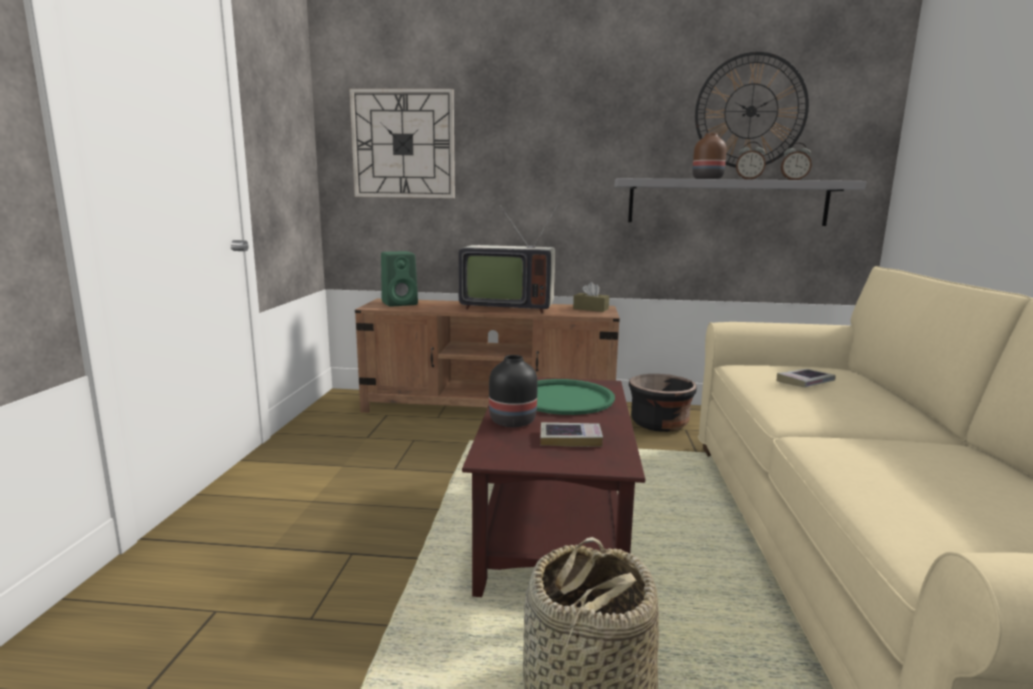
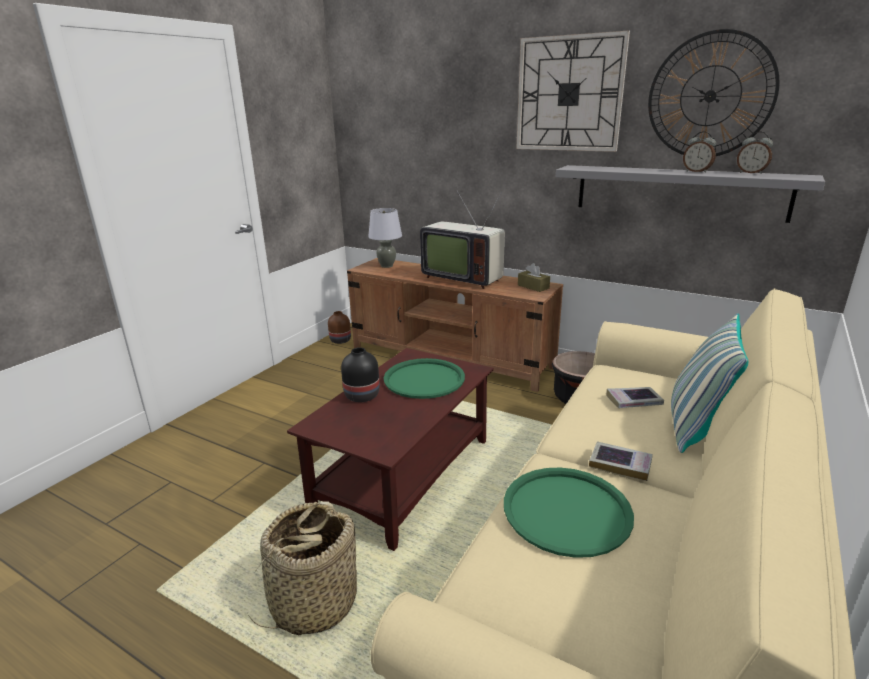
camera: 25 degrees right, 10 degrees up
(400, 303) = (386, 266): green speaker -> grey table lamp
(403, 144) = (394, 131): wall clock -> wall clock (569, 94)
(570, 439) = (382, 420): book -> book (620, 464)
(708, 179) = (651, 170): brown vase -> brown vase (340, 341)
(882, 392) = (695, 427): none -> pillow
(898, 469) = (566, 511): none -> green tray

